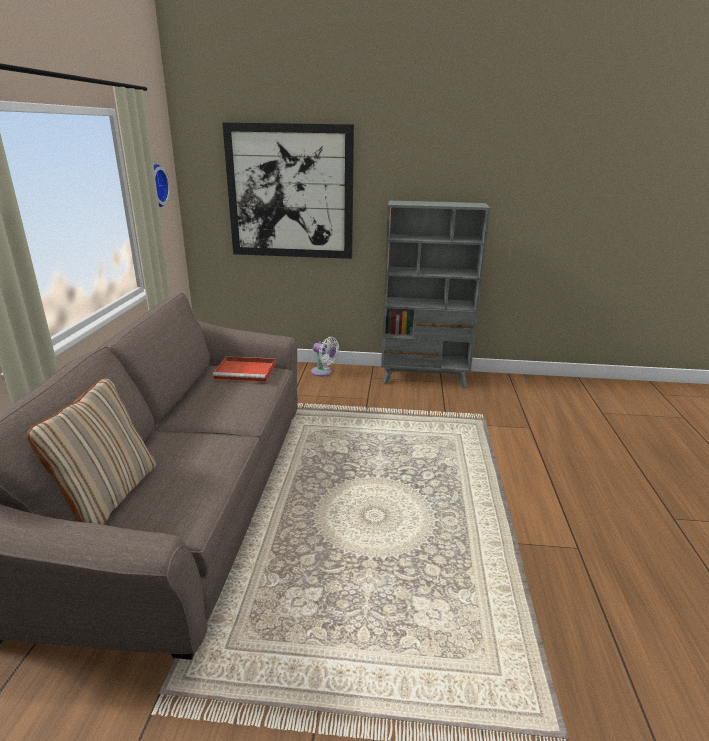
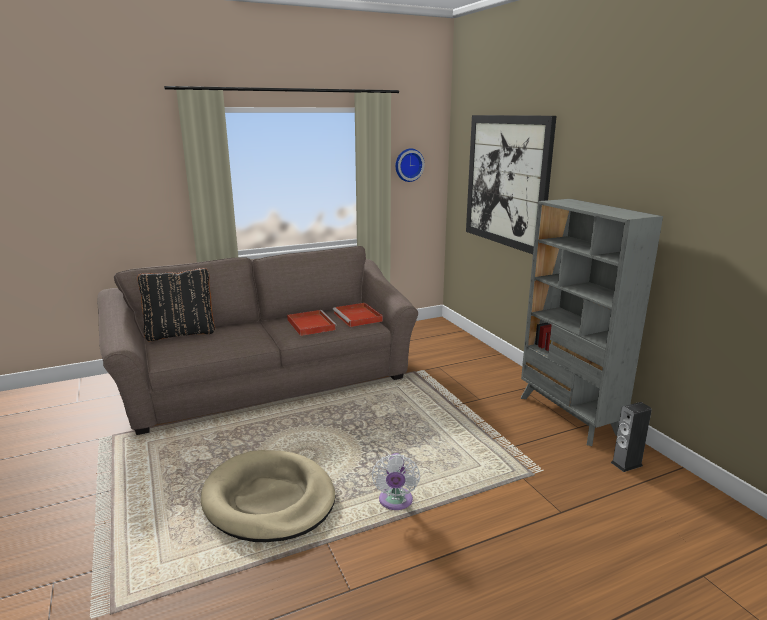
camera: 60 degrees right, 5 degrees down
(108, 494) = (181, 333): beige pillow -> black pillow
(227, 399) = (310, 324): none -> red tray
(323, 372) = (495, 365): white fan -> white fan (395, 502)
(433, 562) = (269, 499): none -> beige dog bed
(494, 386) = (626, 464): none -> speaker

